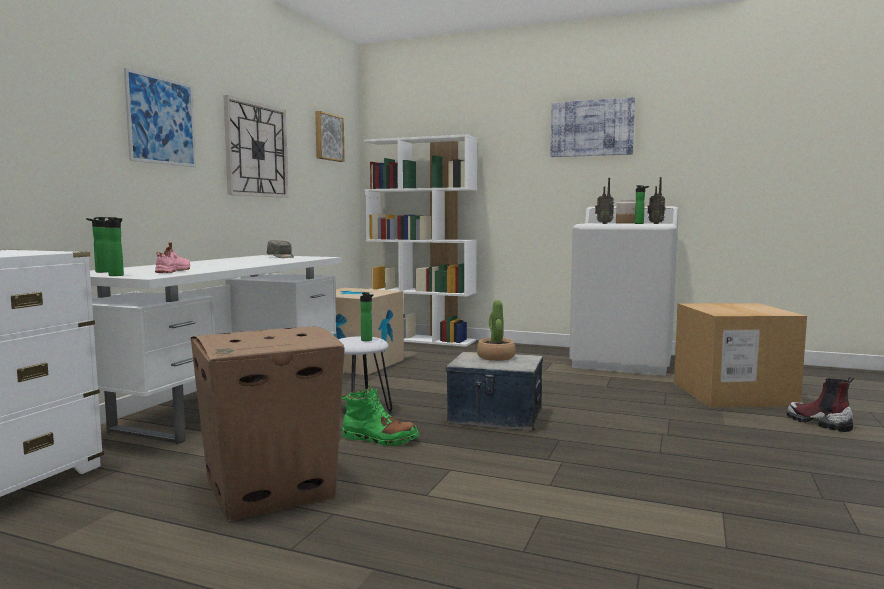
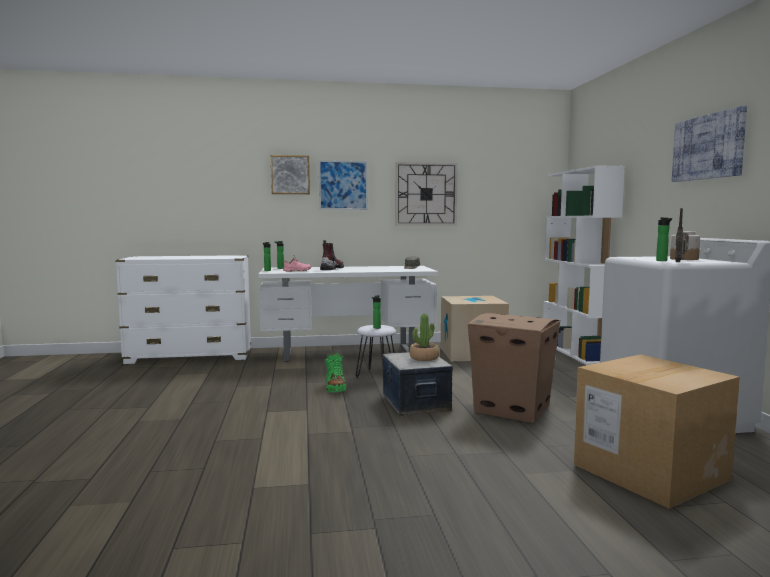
camera: 60 degrees right, 0 degrees up
(272, 488) = (248, 386): cardboard box -> cardboard box (513, 408)
(328, 137) = (514, 176): picture -> picture (290, 175)
(604, 223) = (632, 258): radio -> none
(818, 423) = (612, 519): boot -> boot (332, 269)

